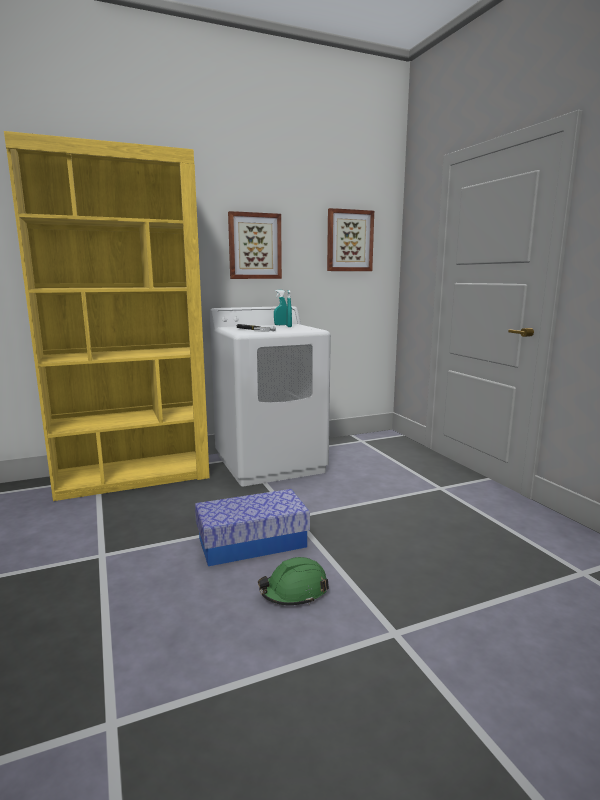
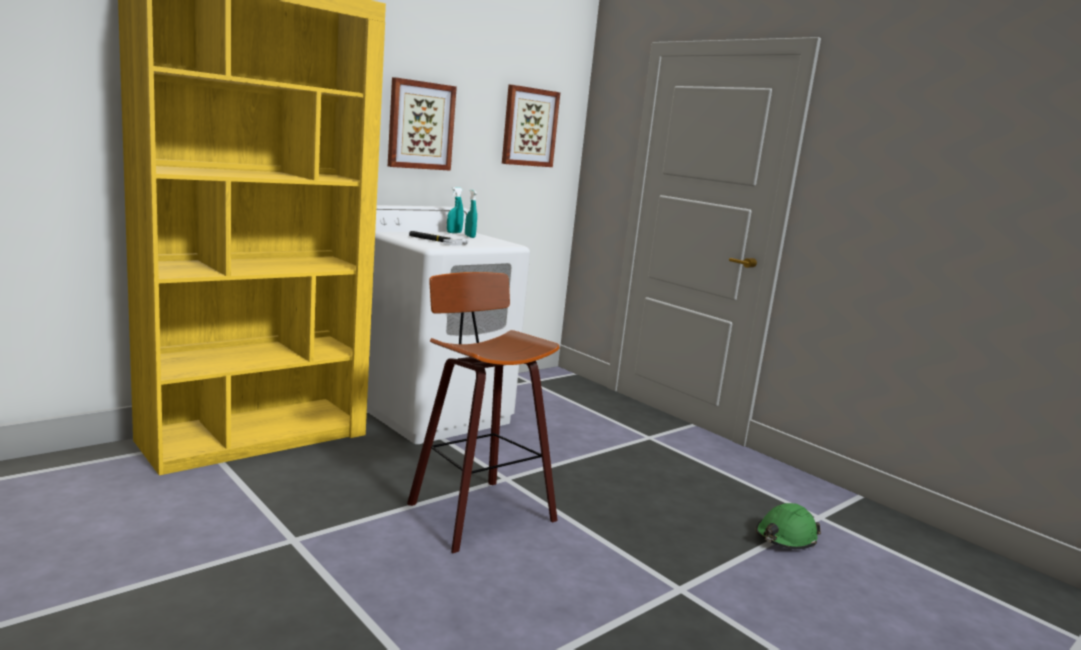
camera: 20 degrees left, 0 degrees up
(252, 542) = (475, 511): storage box -> stool
(294, 591) = (557, 560): green hard hat -> green hard hat (785, 538)

